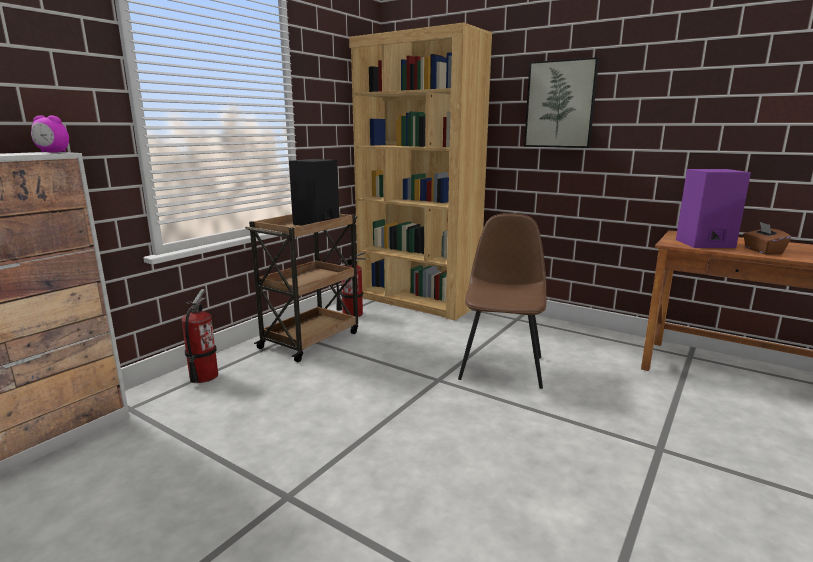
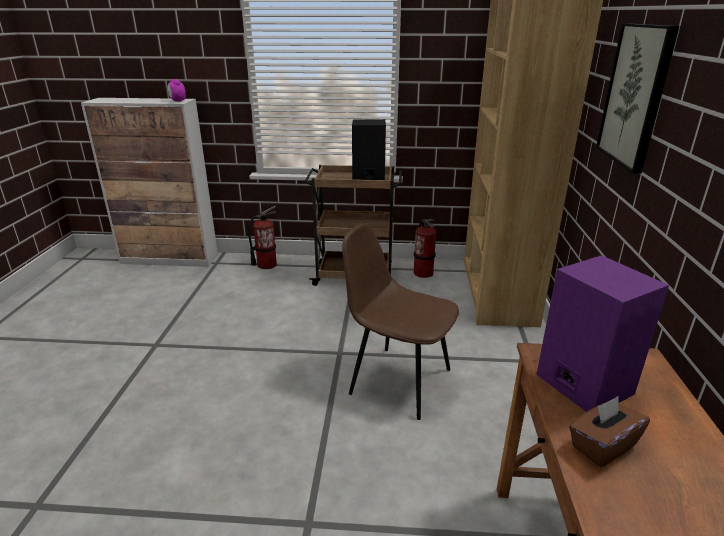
camera: 60 degrees right, 10 degrees up
(502, 367) = (398, 380): brown chair -> brown chair turned 135 degrees counterclockwise

